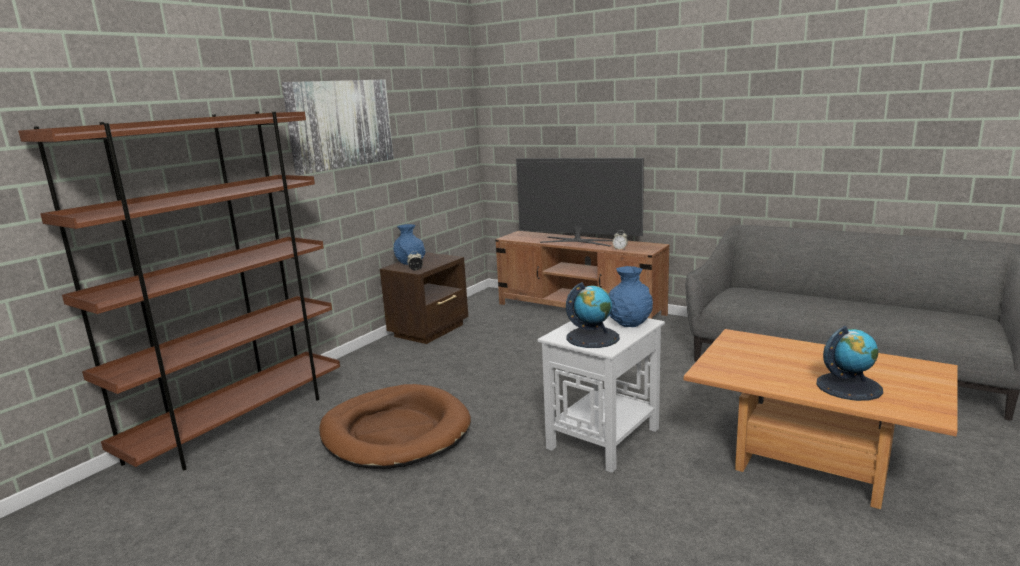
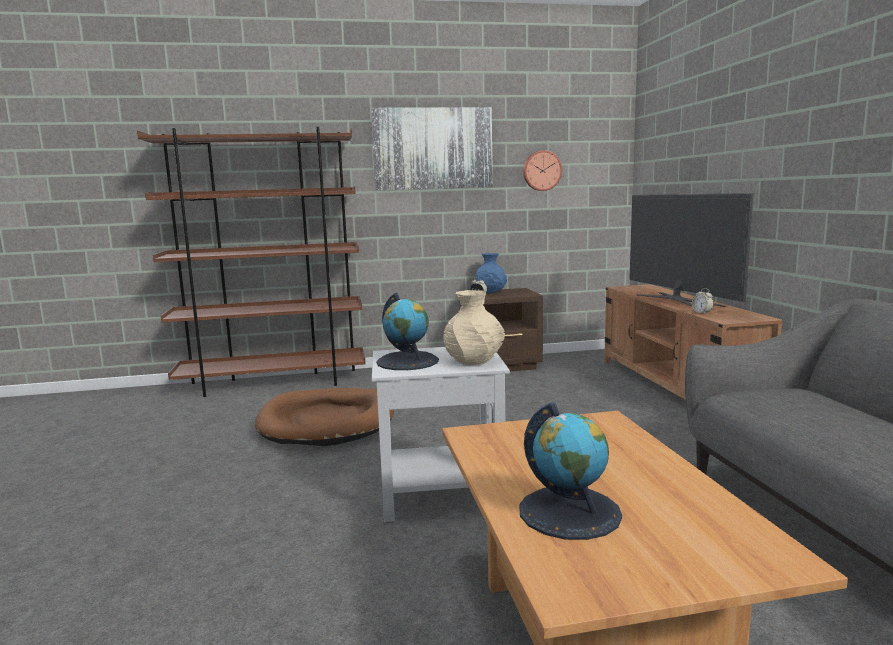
camera: 45 degrees right, 5 degrees down
(423, 139) = (541, 170): none -> wall clock
(628, 322) = (474, 361): blue vase -> beige vase

